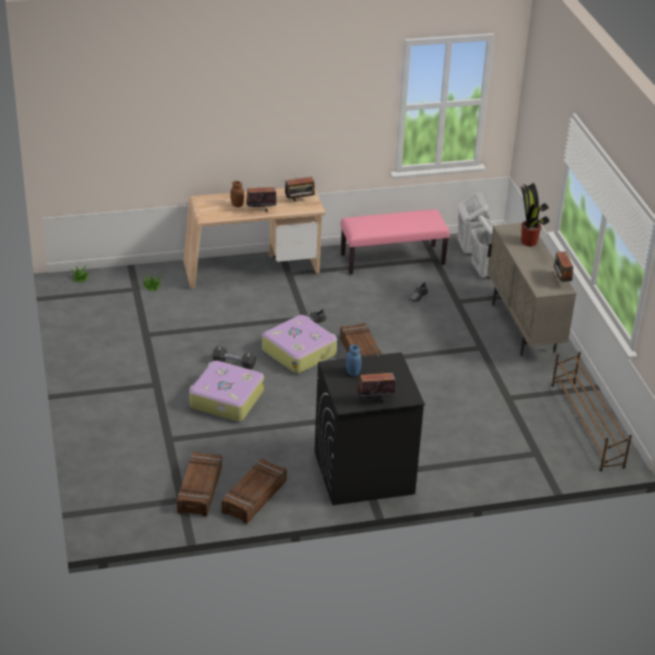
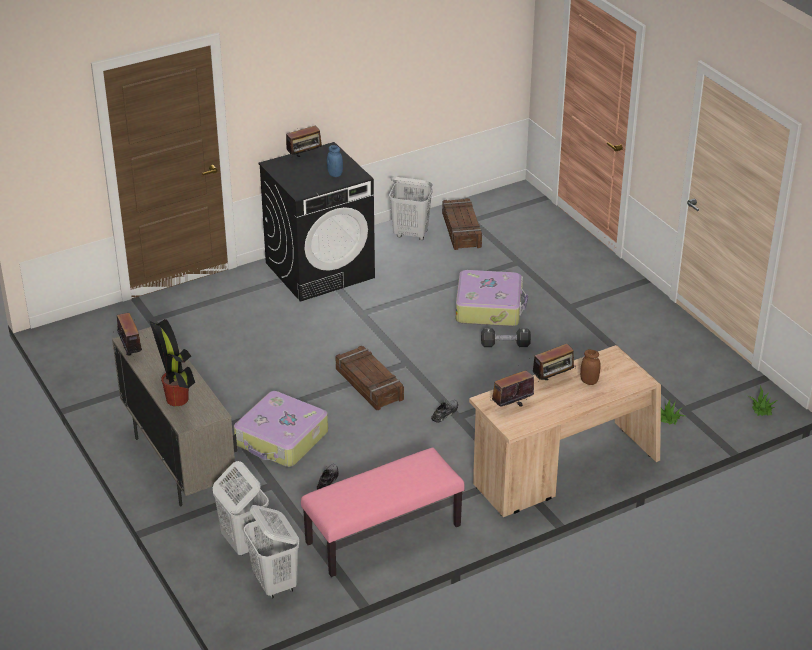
camera: 165 degrees right, 0 degrees up
(253, 496) = (411, 234): crate -> white laundry basket
(299, 351) = (442, 373): suitcase -> suitcase (281, 439)
(586, 425) = (97, 358): brown shoe rack -> none

